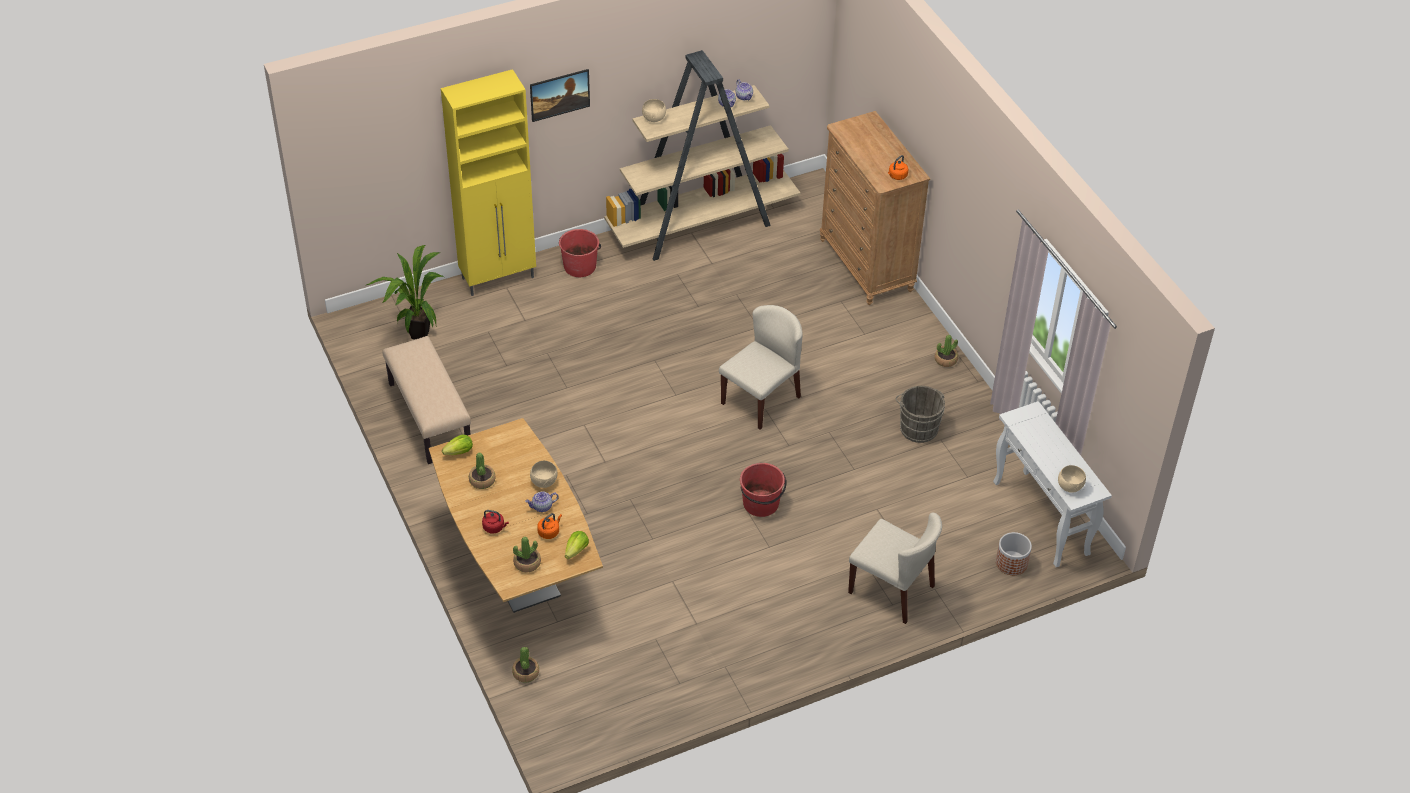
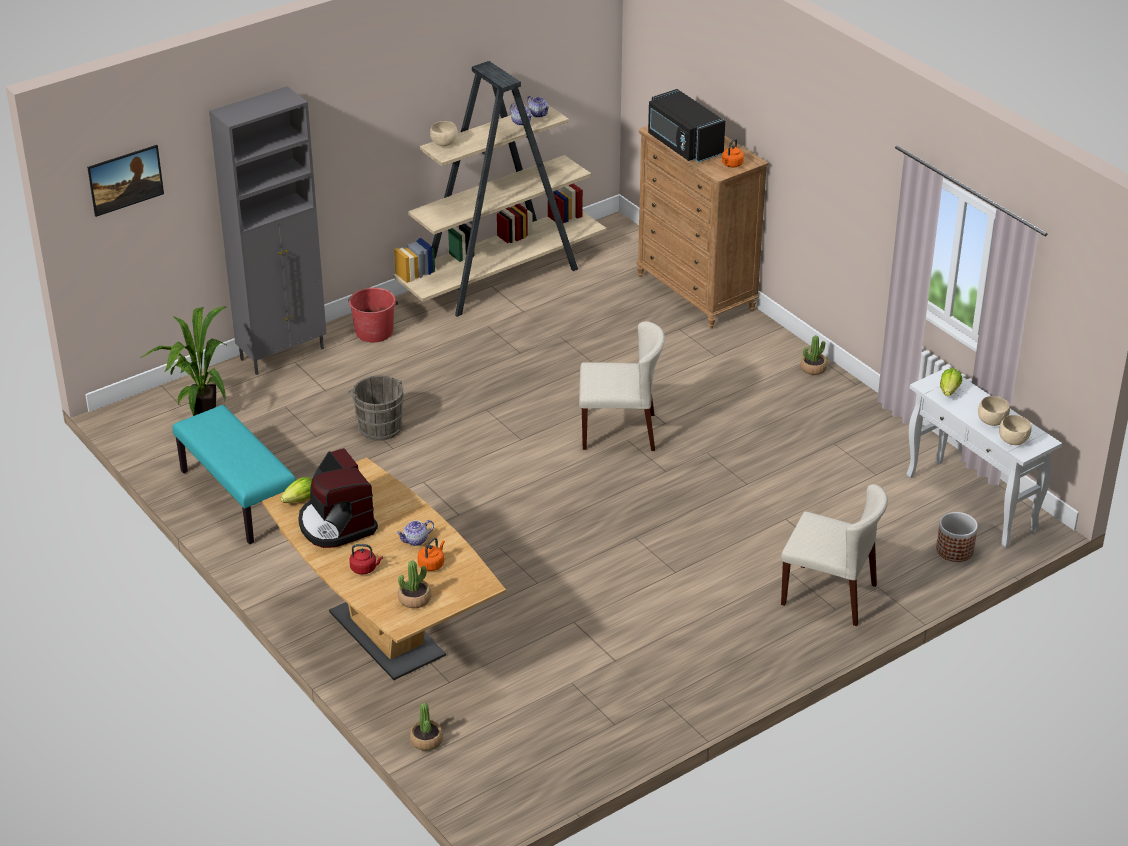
camera: 10 degrees left, 10 degrees down
(428, 417) = (237, 497): beige bench -> turquoise bench
(482, 480) = (336, 524): potted plant -> coffee machine
(499, 278) = (283, 354): yellow cabinet -> grey cabinet
(544, 482) = (411, 516): beige bowl -> beige bowl (992, 421)
(560, 104) = (339, 132): picture -> picture (127, 192)
(576, 550) = (470, 578): lettuce -> lettuce (949, 391)
(761, 399) = (619, 431): beige chair -> beige chair turned 60 degrees clockwise
(761, 504) = (652, 531): red bucket -> none
(861, 148) = (683, 145): none -> black microwave
(918, 427) = (804, 435): grey bucket -> grey bucket (379, 426)

